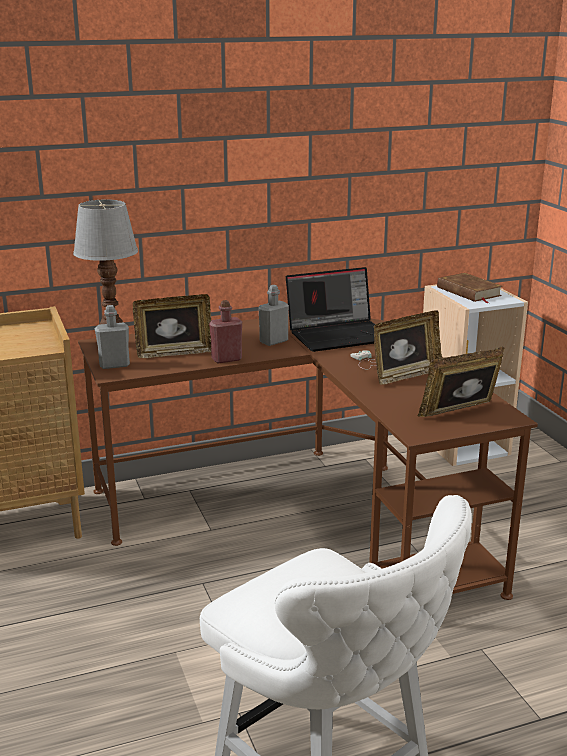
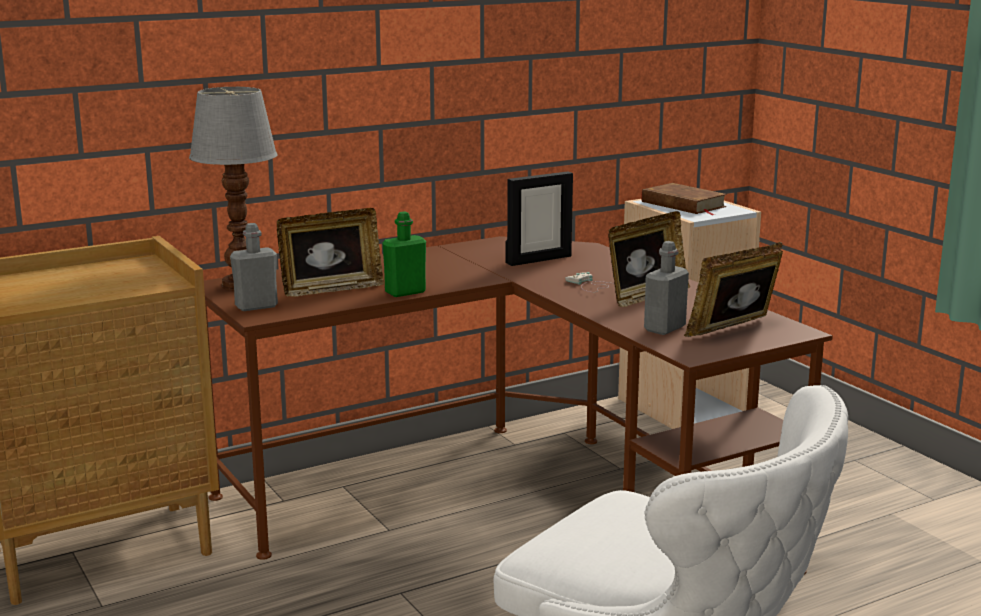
camera: 10 degrees left, 5 degrees down
(226, 359) = (405, 292): red bottle -> green bottle
(273, 341) = (457, 270): grey bottle -> grey bottle (664, 328)
(339, 335) = (538, 259): laptop -> picture frame

